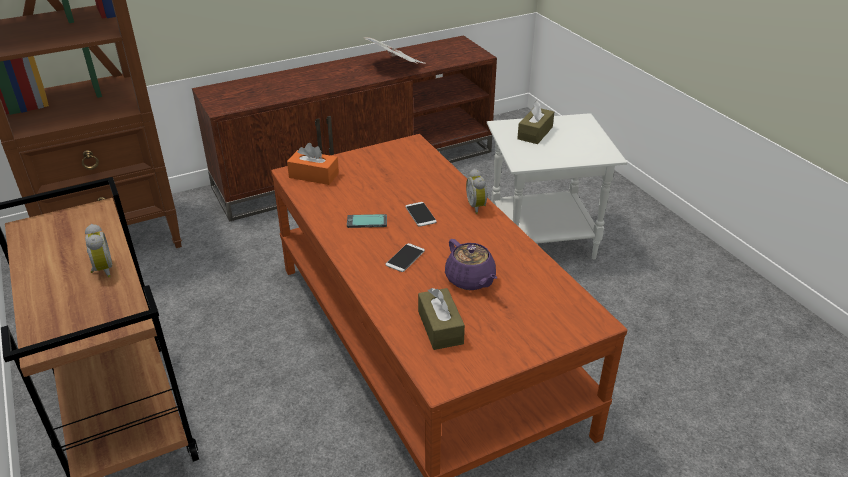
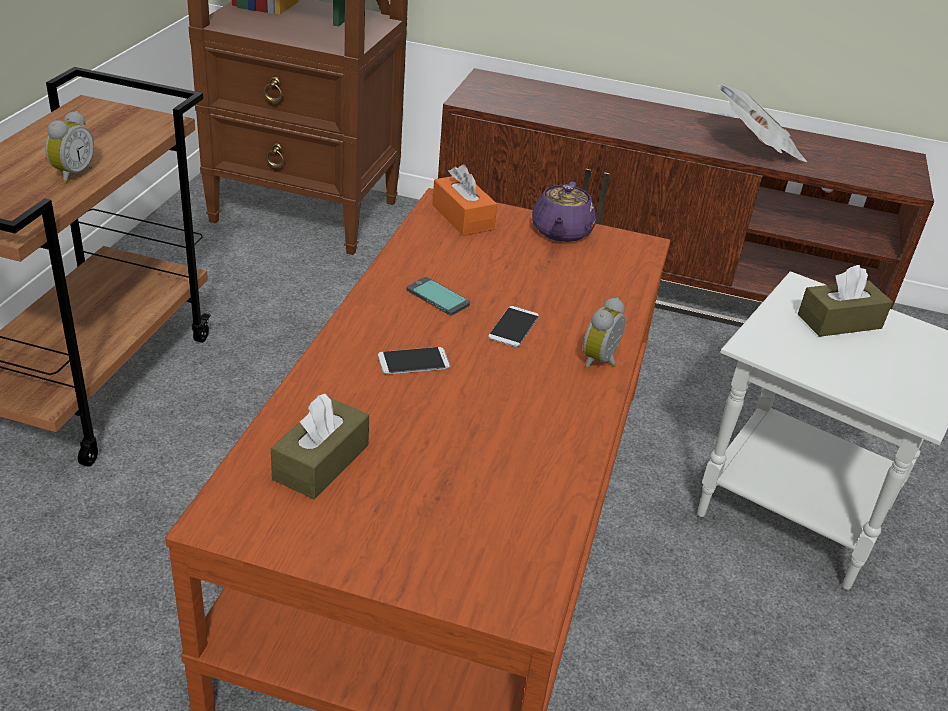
camera: 40 degrees right, 0 degrees up
(470, 280) = (447, 436): purple teapot -> purple teapot (561, 232)

